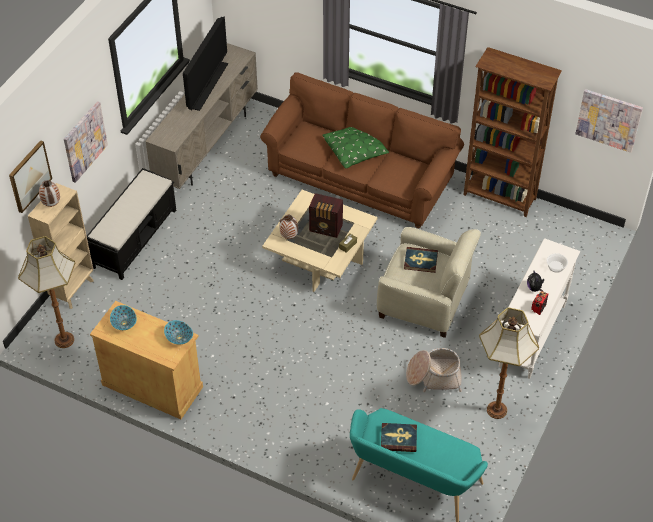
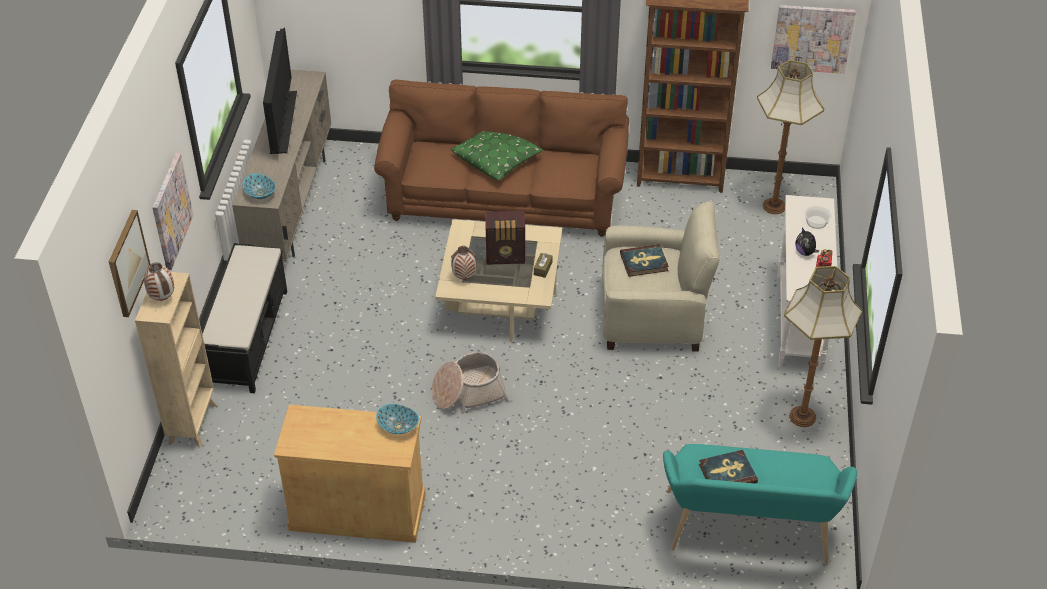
camera: 20 degrees left, 5 degrees down
(65, 340) = (211, 488): floor lamp -> floor lamp (775, 206)
(124, 323) = (315, 429): bowl -> bowl (260, 193)
(434, 376) = (708, 399): basket -> basket (468, 392)

